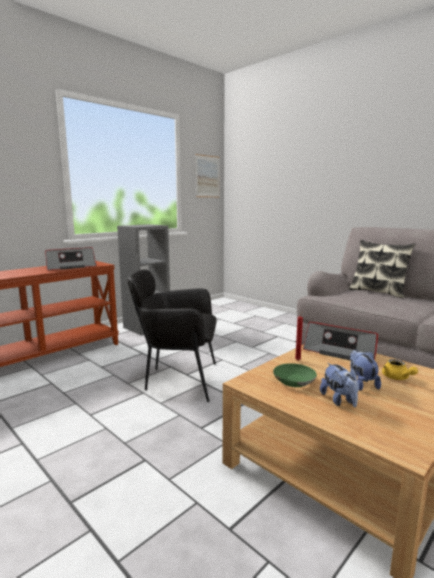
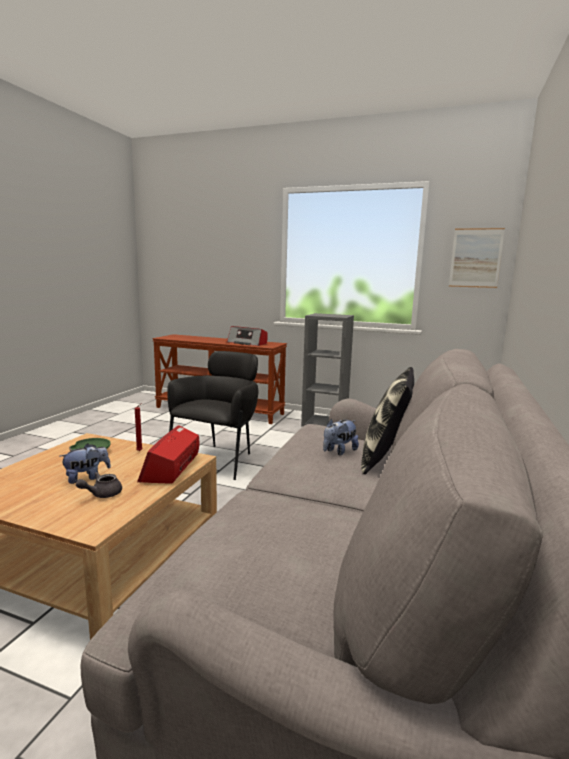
camera: 65 degrees right, 0 degrees up
(177, 380) = (218, 459): black armchair -> black armchair turned 45 degrees clockwise
(339, 400) = (51, 470): plush toy -> plush toy (339, 451)
(397, 378) = (102, 494): yellow teapot -> grey teapot

